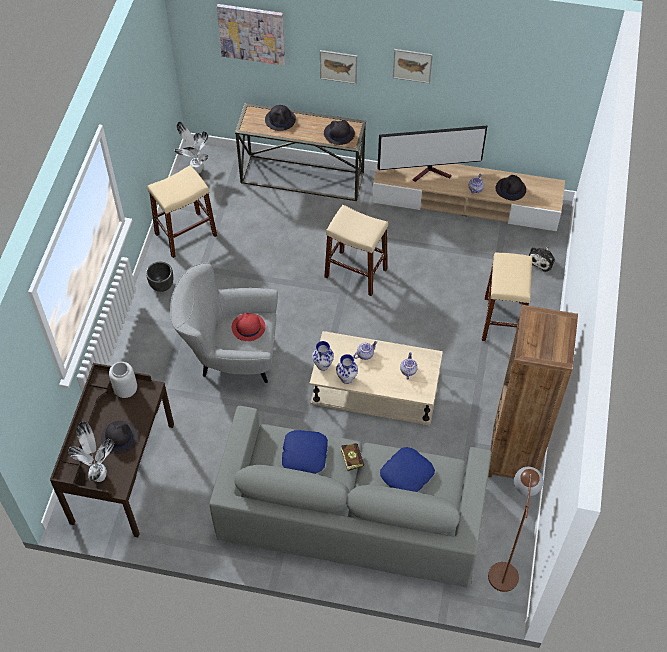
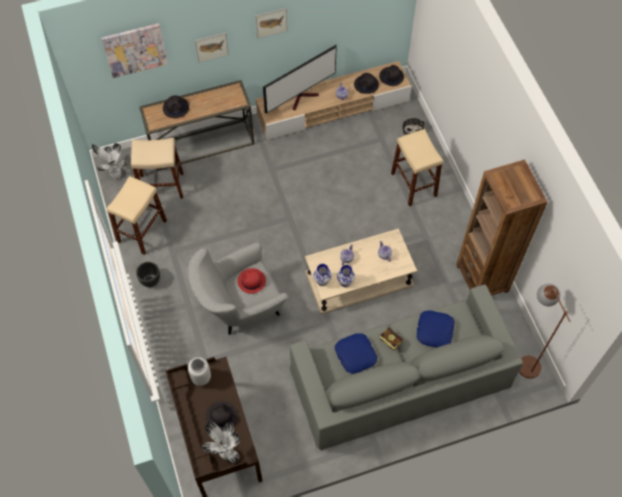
camera: 30 degrees left, 5 degrees up
(339, 134) = (228, 99): black hat -> black hat (391, 77)
(356, 273) = (289, 199): beige stool -> beige stool (162, 186)

